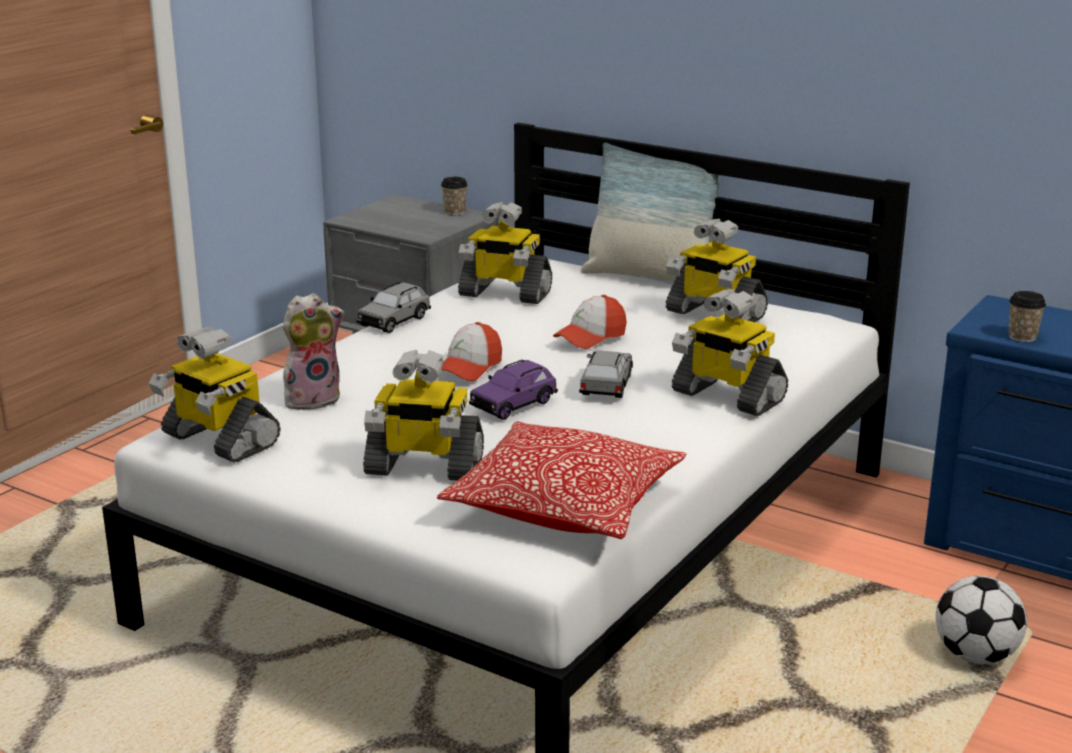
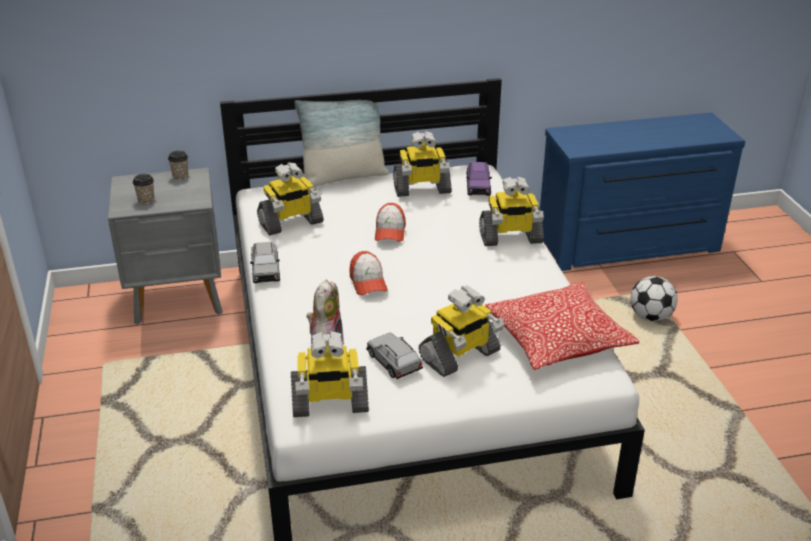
camera: 45 degrees left, 10 degrees up
(513, 404) = (431, 294): purple toy car -> purple toy car (478, 187)
(606, 386) = (452, 259): grey toy car -> grey toy car (394, 363)
(1022, 337) = (600, 148): cup -> cup (146, 200)

